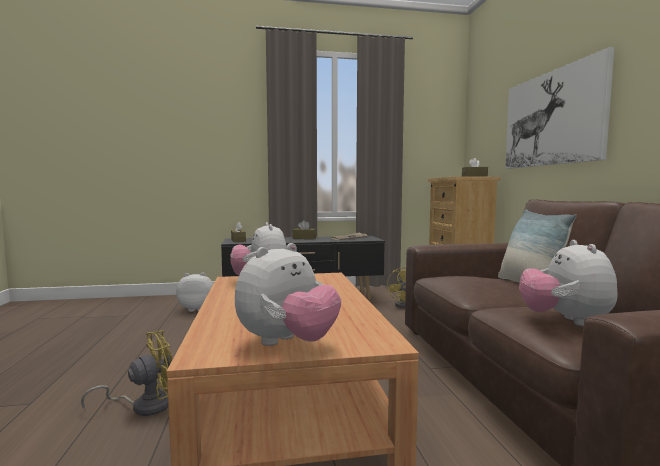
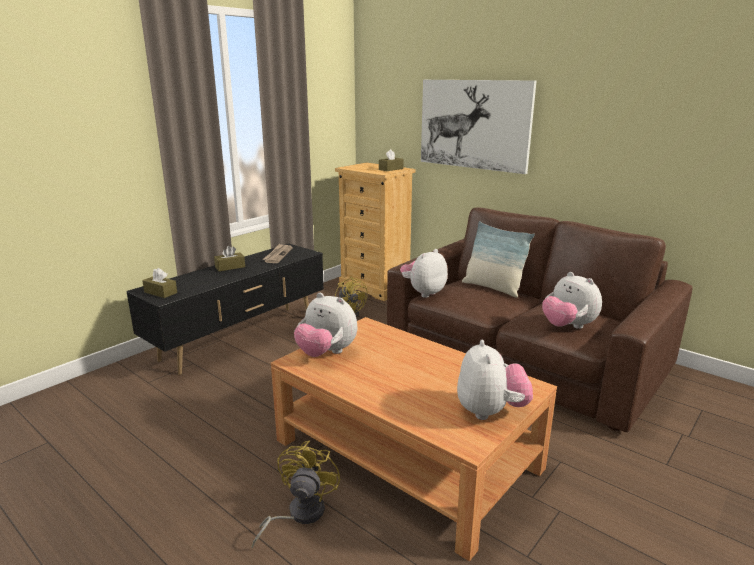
camera: 40 degrees left, 15 degrees up
(197, 309) = (134, 396): plush toy -> plush toy (423, 293)

